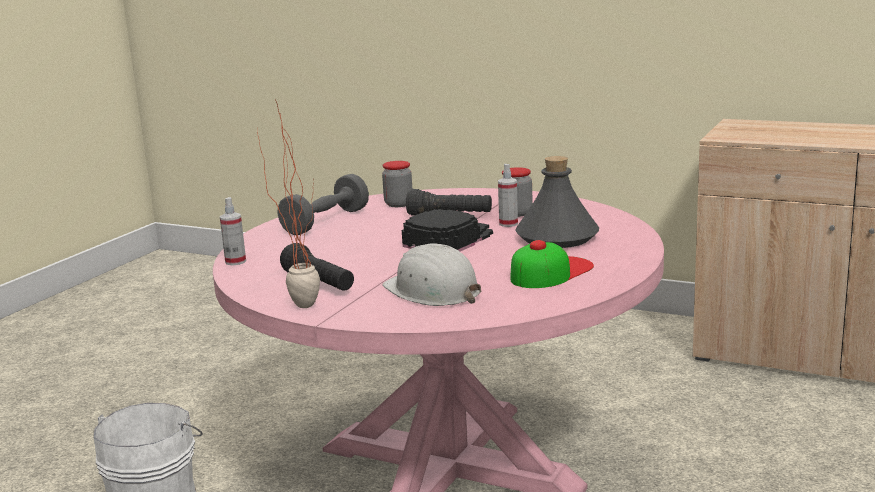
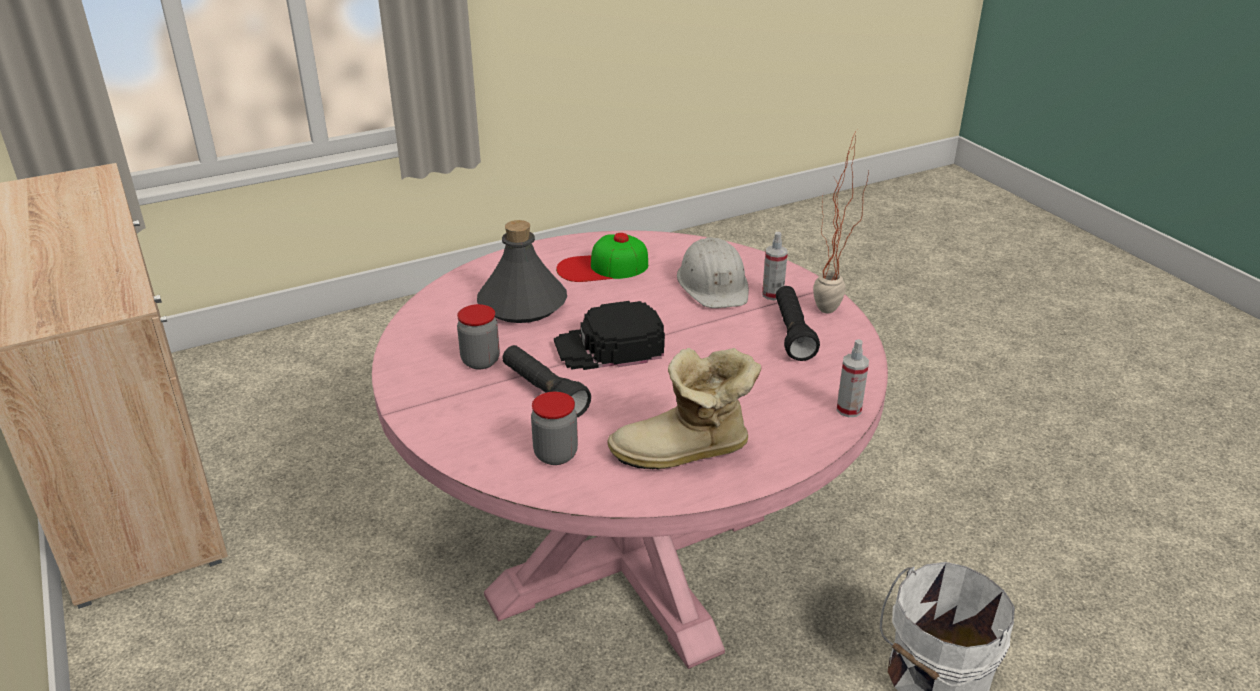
camera: 145 degrees left, 15 degrees up
(326, 222) = (684, 453): grey dumbbell -> boot
(508, 224) = (520, 346): spray bottle -> spray bottle (772, 294)

